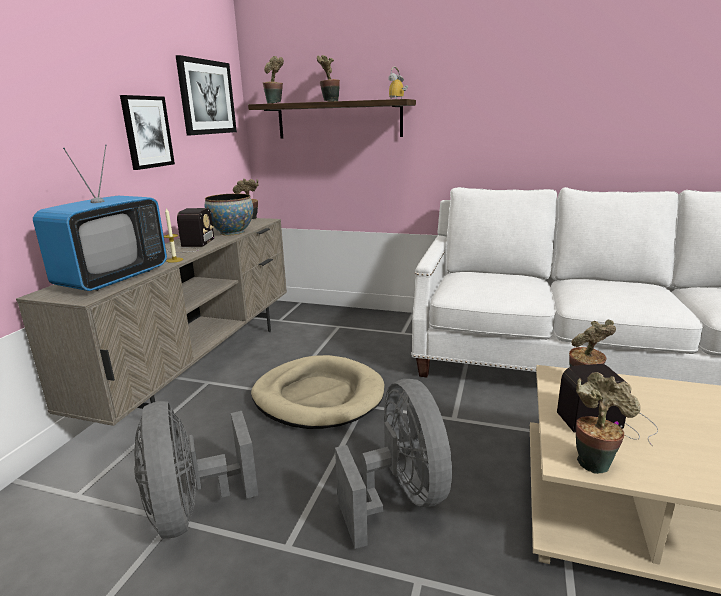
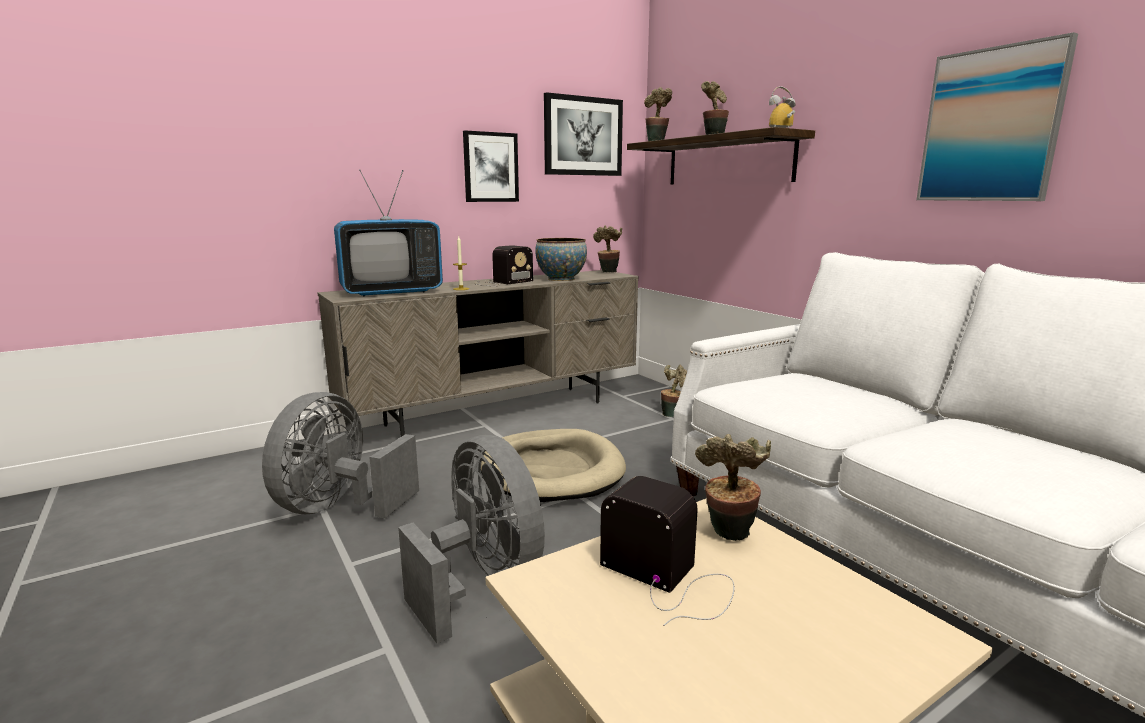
camera: 40 degrees right, 5 degrees down
(400, 497) = (482, 581): grey fan -> grey fan turned 60 degrees counterclockwise
(537, 103) = (990, 126): none -> picture
(594, 461) = (558, 597): potted plant -> potted plant (672, 414)

